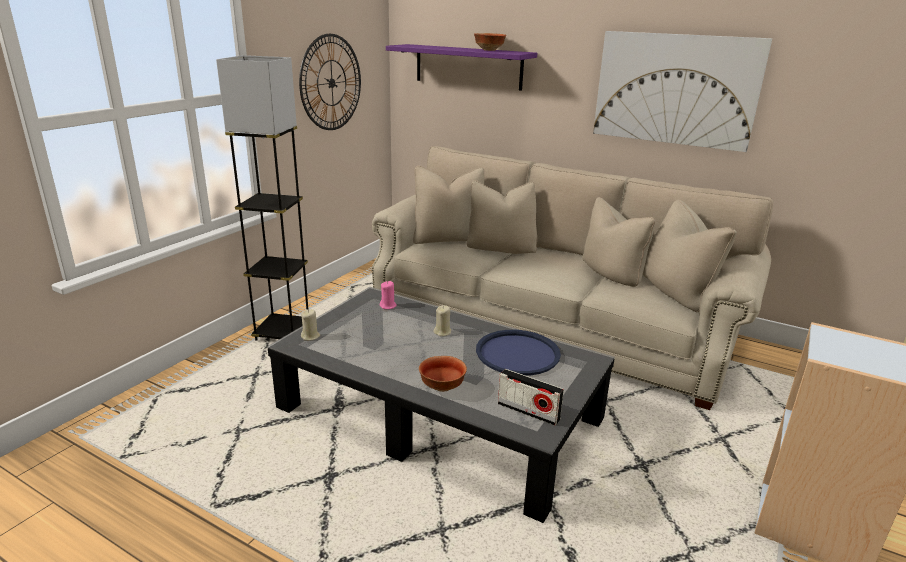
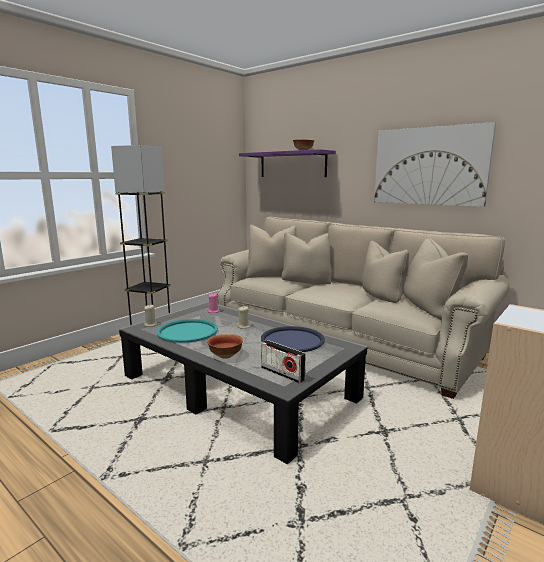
camera: 10 degrees right, 10 degrees down
(331, 83) = (200, 175): wall clock -> none
(369, 346) = (187, 331): none -> turquoise tray

